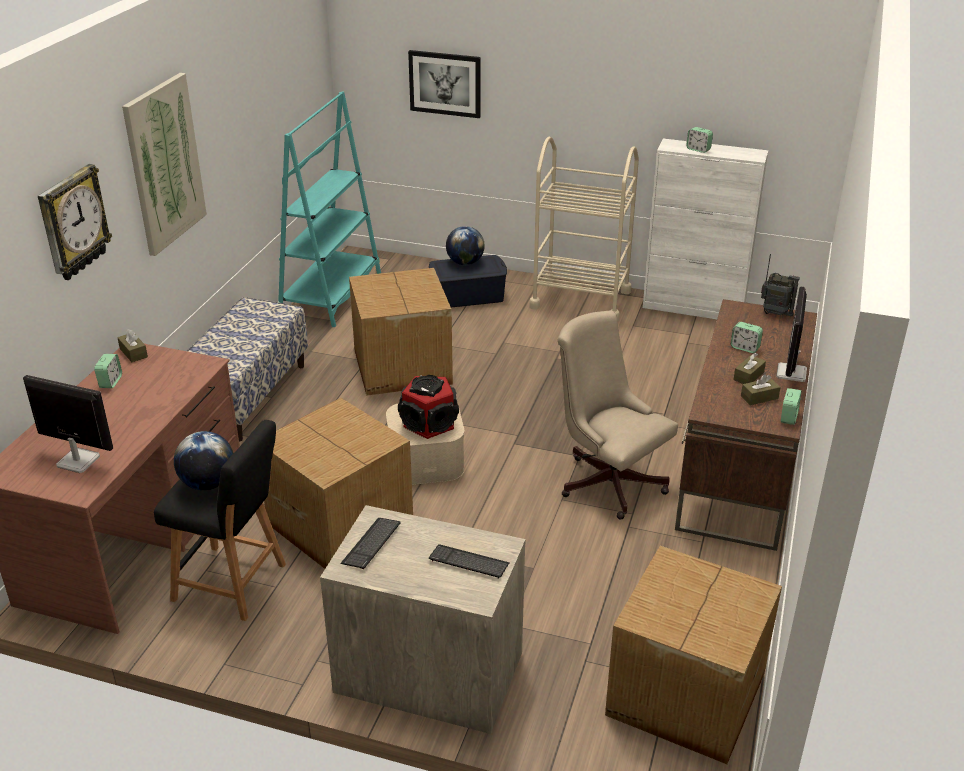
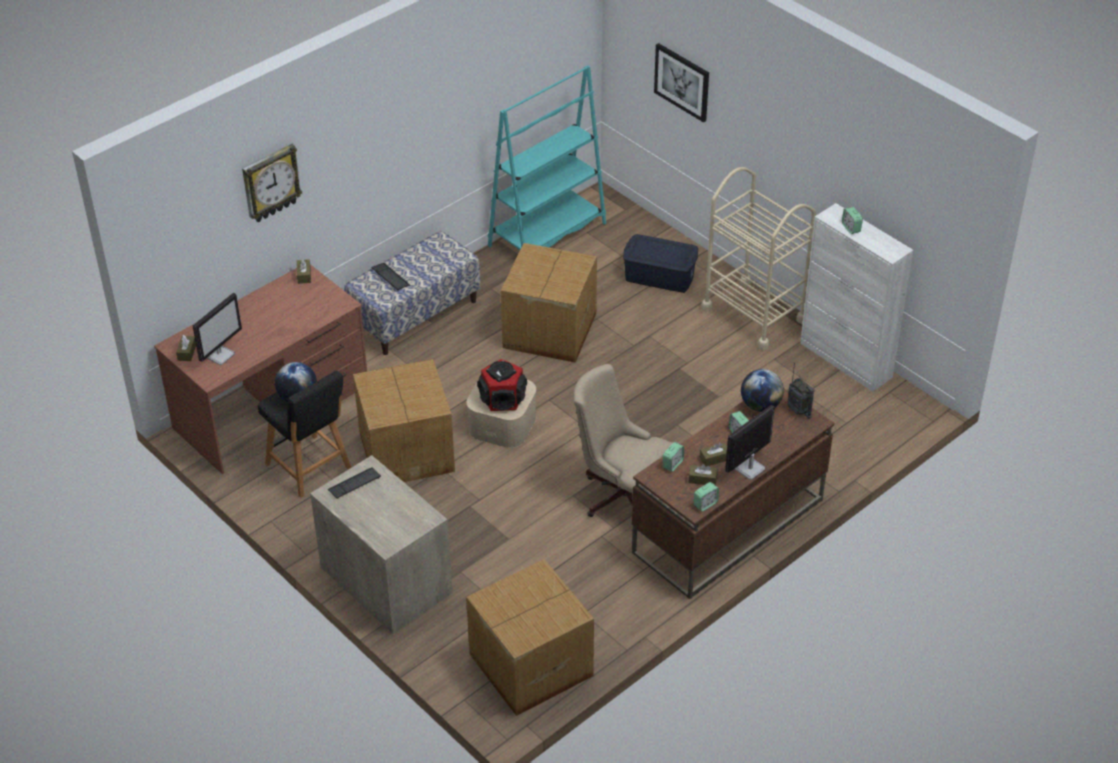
camera: 30 degrees right, 10 degrees up
(25, 473) = (187, 352): none -> brown tissue box
(77, 461) = (220, 355): monitor -> monitor turned 75 degrees clockwise
(110, 382) = (275, 296): alarm clock -> alarm clock (672, 464)
(164, 164) = (369, 135): picture -> none
(465, 263) = (662, 246): globe -> globe (760, 405)
(469, 562) = (400, 520): keyboard -> keyboard (390, 277)
(607, 480) = (620, 493): beige office chair -> beige office chair turned 45 degrees counterclockwise

